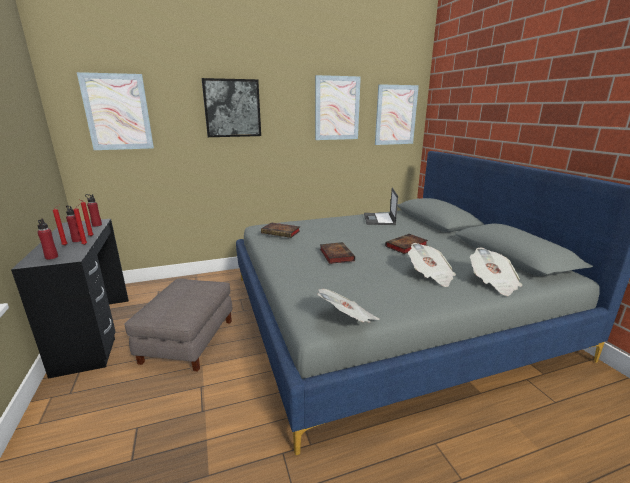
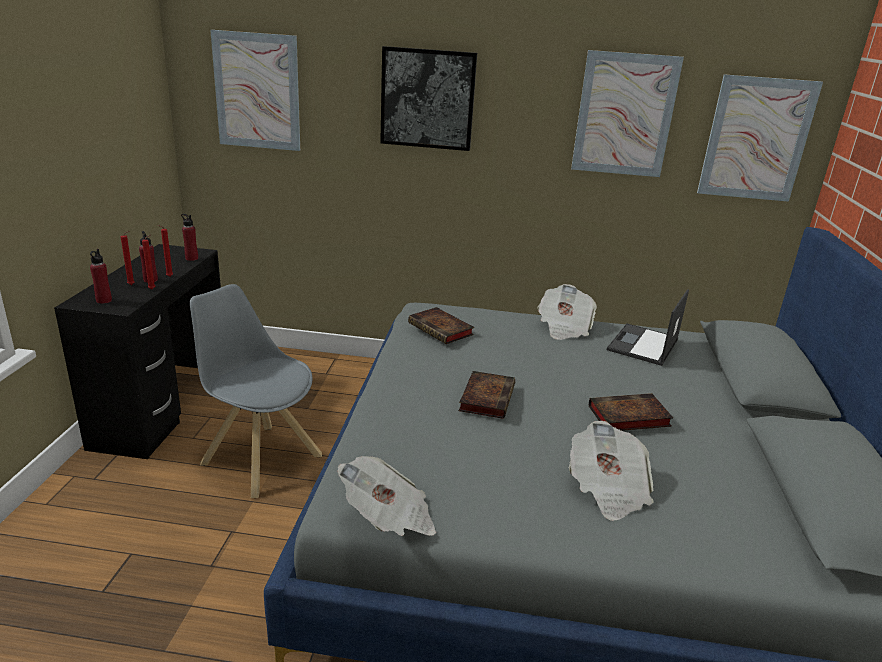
camera: 25 degrees right, 5 degrees up
(188, 340) = (260, 458): grey ottoman -> grey chair
(493, 283) = (712, 545): newspaper -> newspaper (564, 327)

